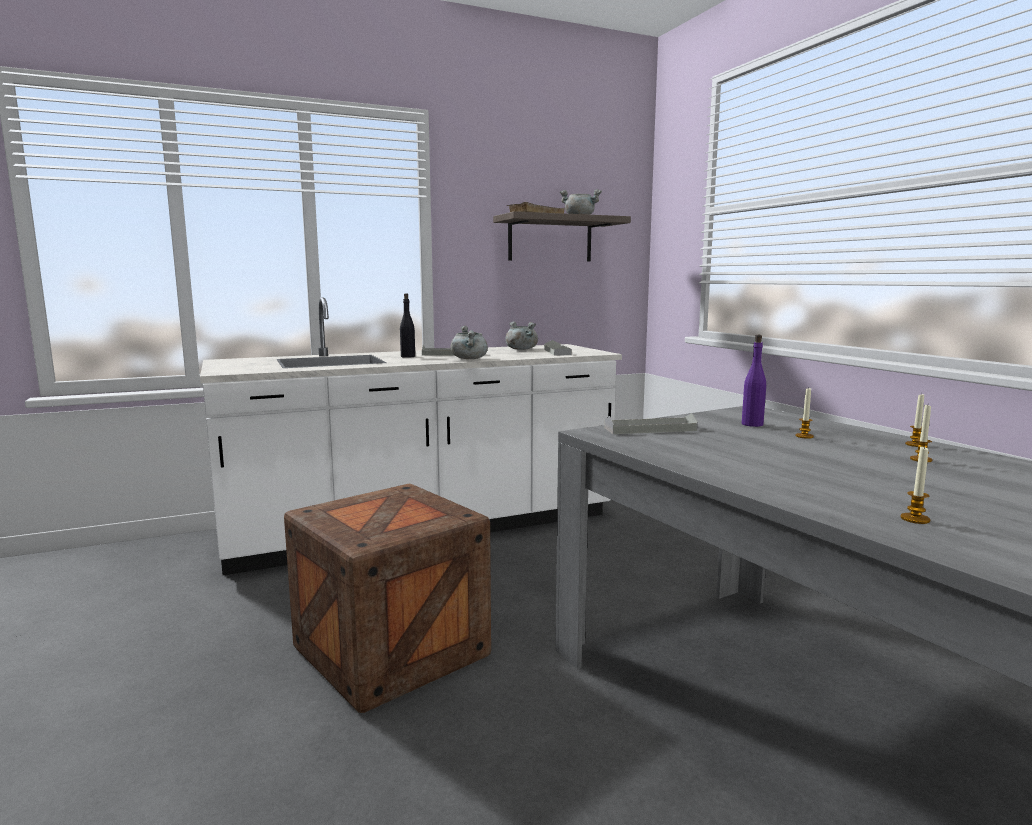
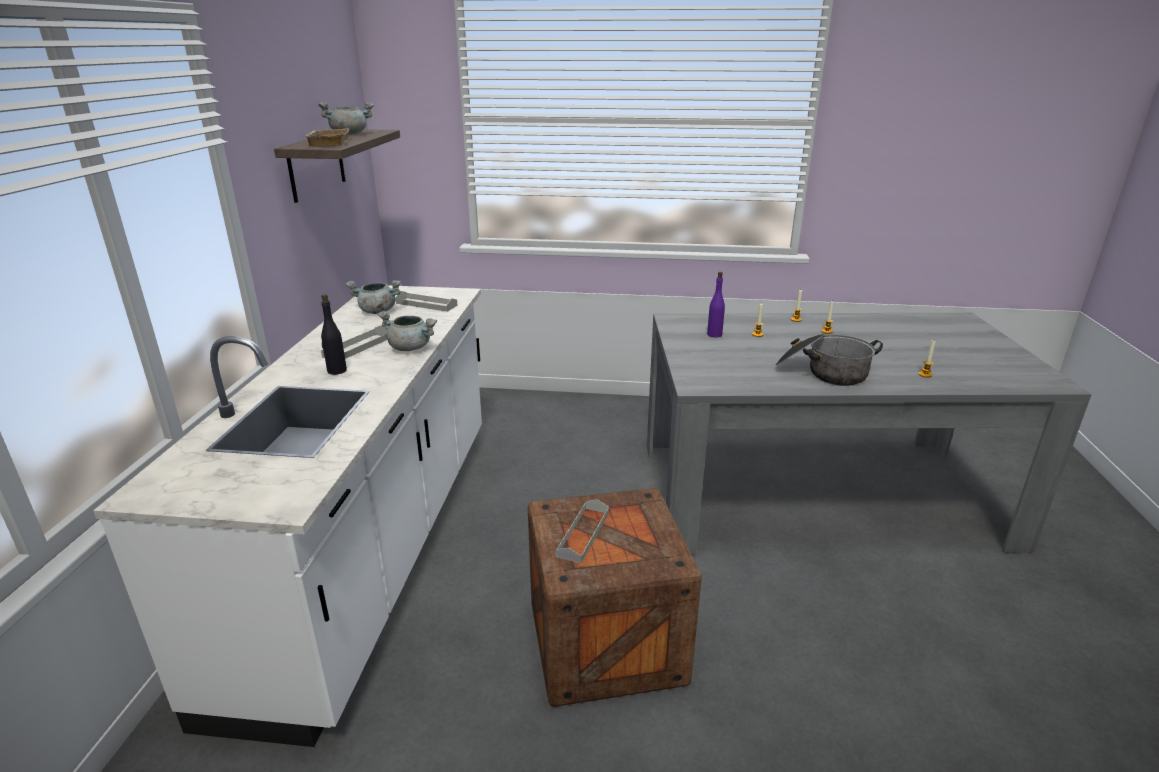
camera: 60 degrees left, 15 degrees up
(650, 429) = (701, 366): grey tray -> grey tray (583, 534)
(758, 469) = (823, 372): none -> cooking pot

